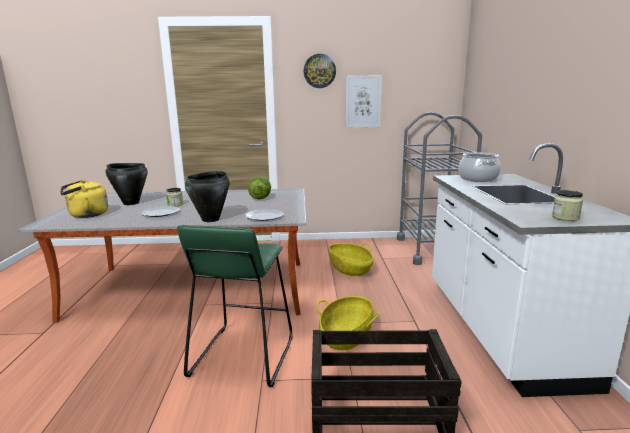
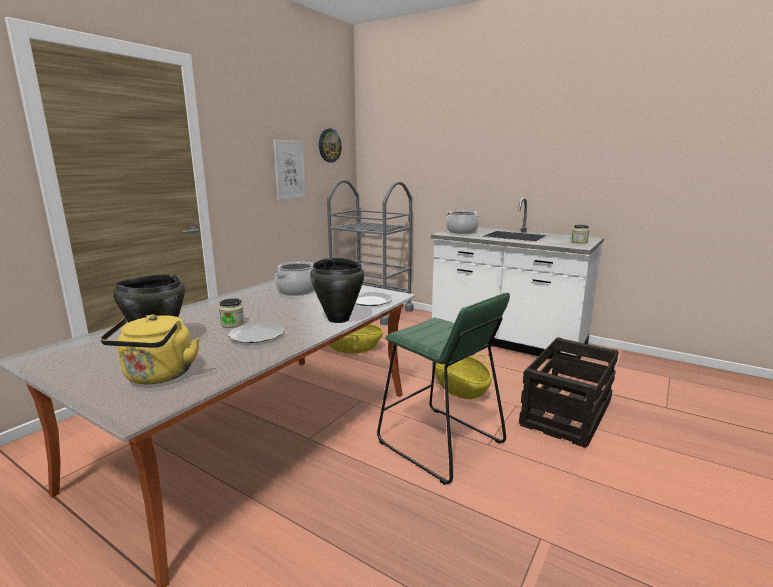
camera: 55 degrees left, 0 degrees up
(260, 198) = (297, 290): lettuce -> cooking pot
(319, 71) = (249, 133): wall clock -> wall clock (329, 145)

